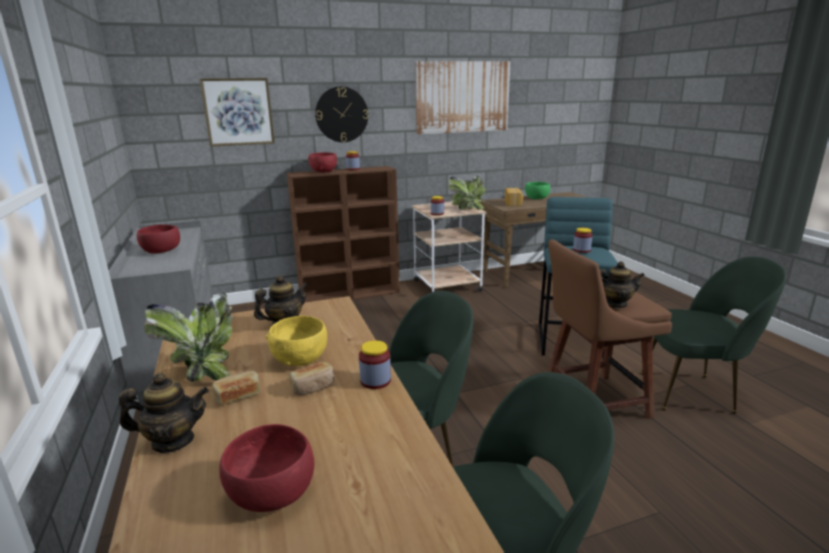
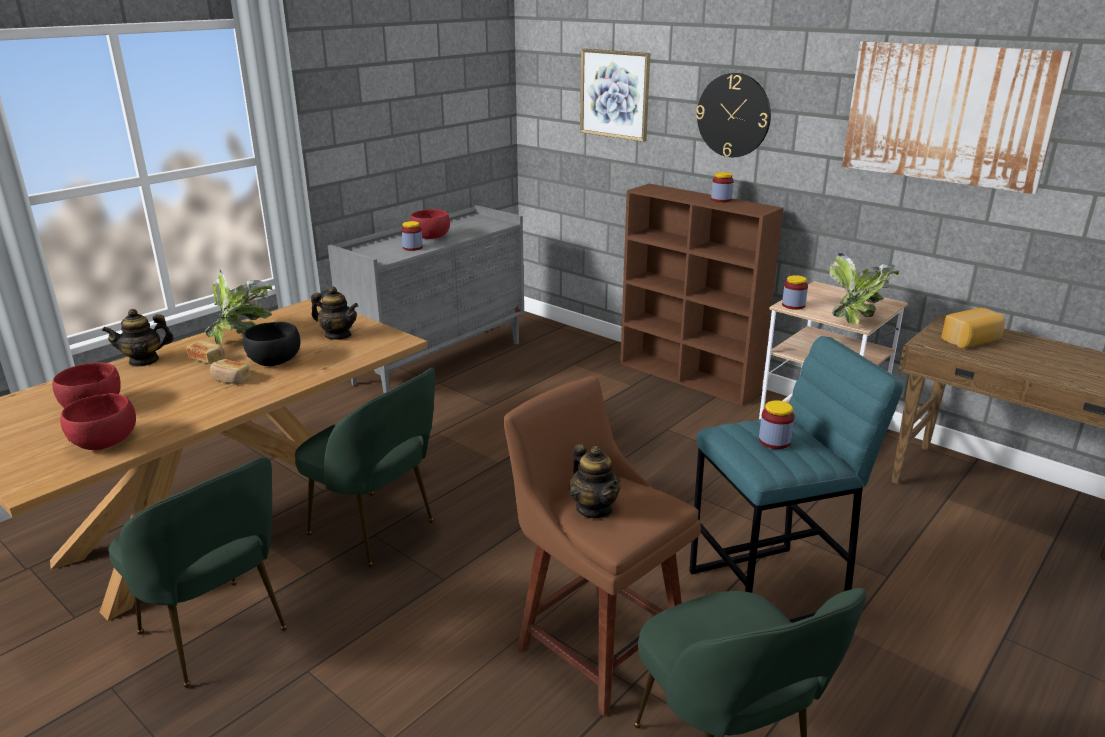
camera: 60 degrees right, 5 degrees up
(173, 441) = (144, 361): teapot -> teapot turned 105 degrees clockwise
(300, 359) = (275, 361): yellow bowl -> black bowl
(323, 171) = (680, 193): red bowl -> red bowl (106, 441)
(375, 381) = (250, 399): jar -> jar (412, 248)
(537, 198) = (1051, 353): green bowl -> none

